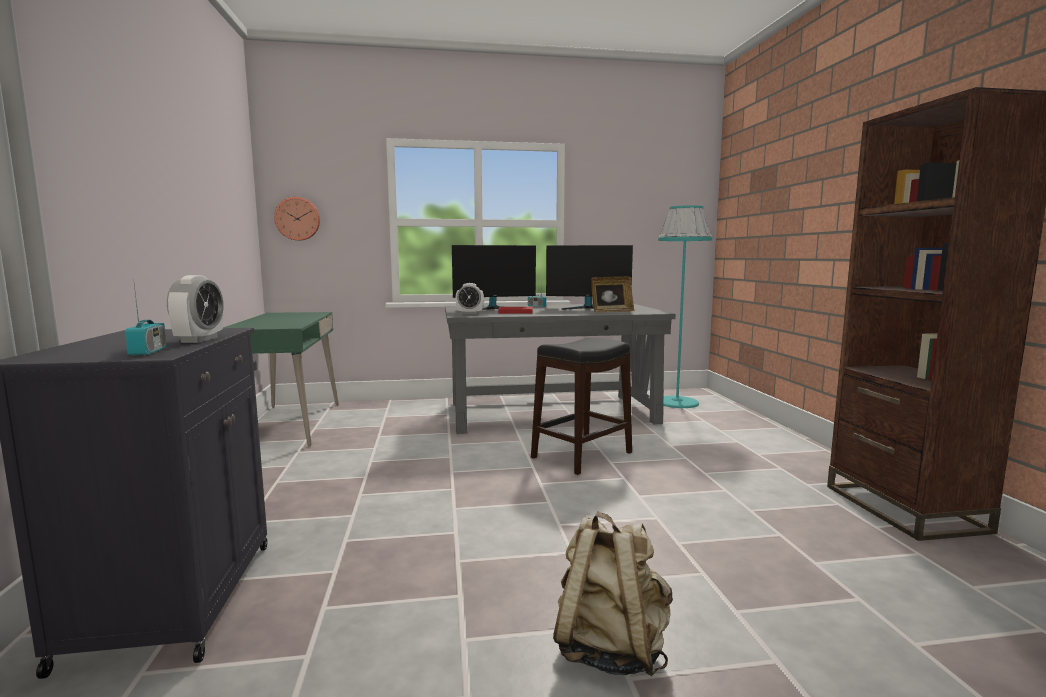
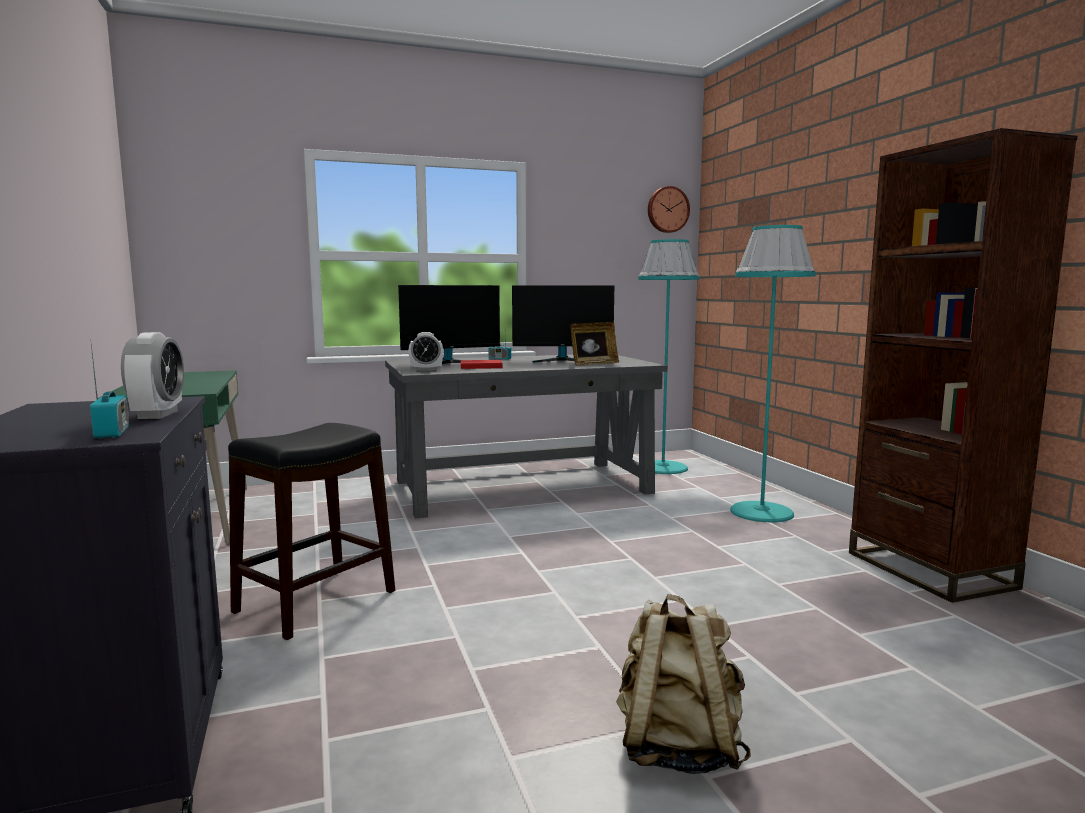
camera: 10 degrees left, 0 degrees up
(298, 219) = (186, 250): wall clock -> wall clock (667, 210)
(582, 455) = (576, 535): black stool -> black stool (317, 601)
(755, 445) = (762, 512): none -> turquoise floor lamp

